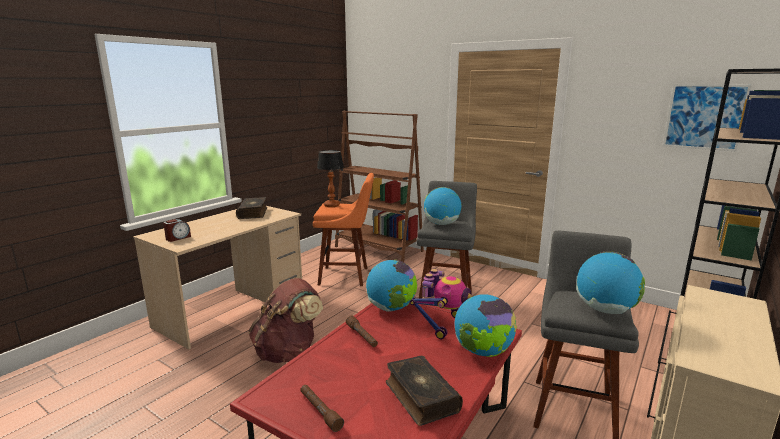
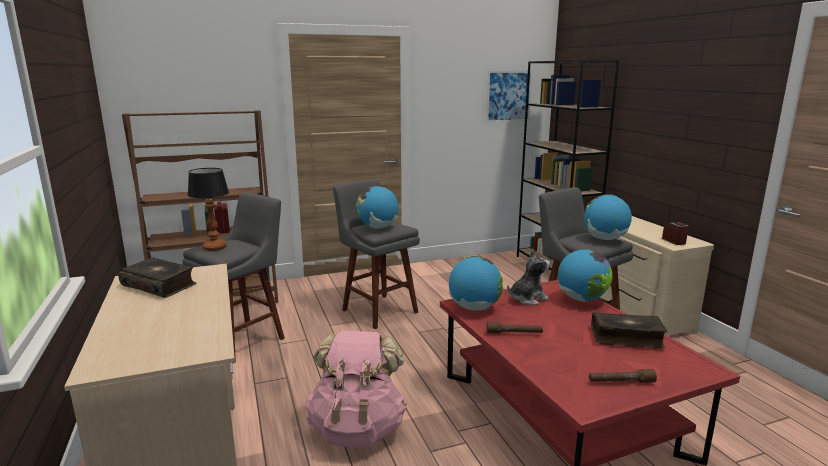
camera: 55 degrees left, 0 degrees up
(178, 238) = (165, 349): alarm clock -> alarm clock (674, 241)
(288, 352) = (357, 429): brown backpack -> pink backpack
(346, 276) = (245, 339): orange stool -> grey stool
(442, 324) = (527, 299): toy robot -> plush toy

